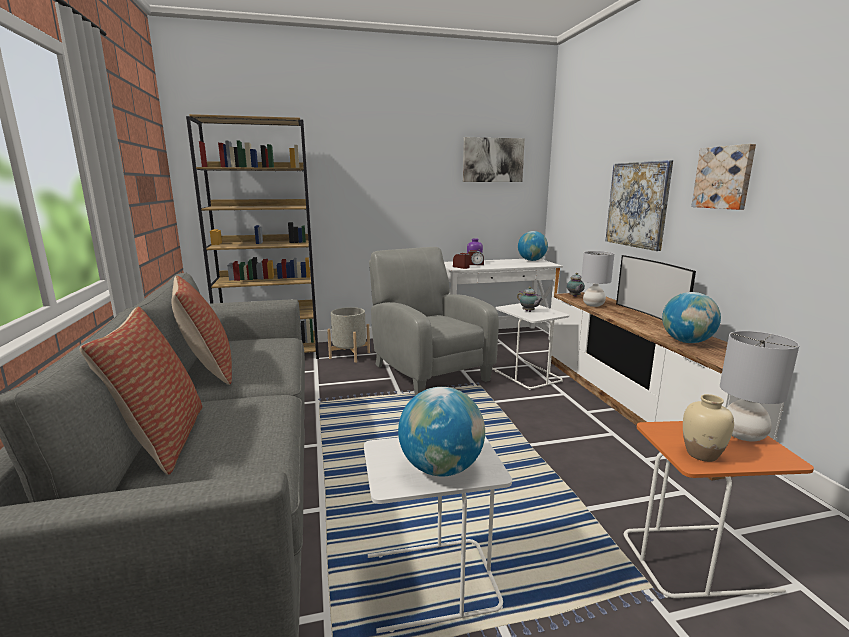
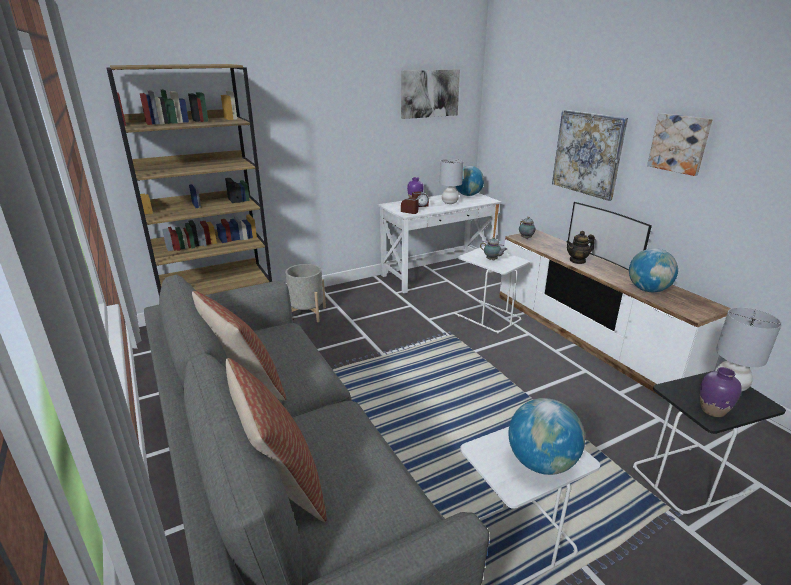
camera: 15 degrees left, 10 degrees up
(428, 371) = (396, 323): grey armchair -> none
(593, 305) = (549, 249): grey table lamp -> grey table lamp (450, 202)
(619, 315) = (577, 261): none -> teapot
(696, 559) = (689, 477): orange side table -> black side table
(702, 454) = (712, 410): beige vase -> purple vase

